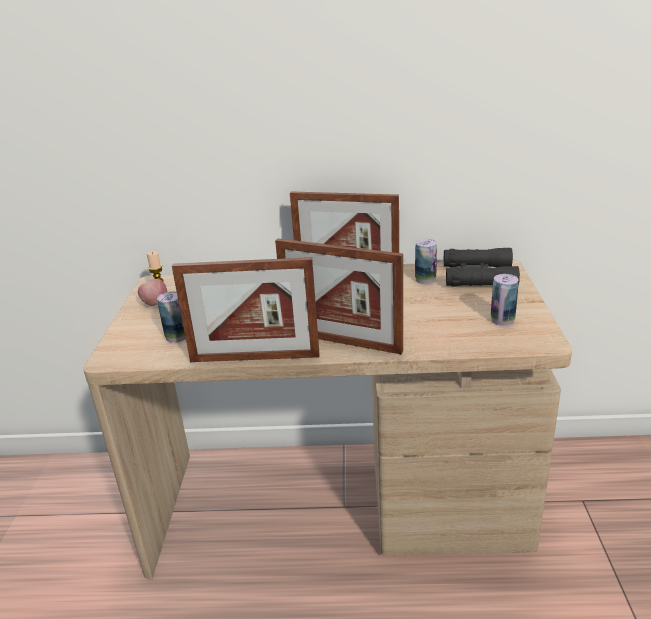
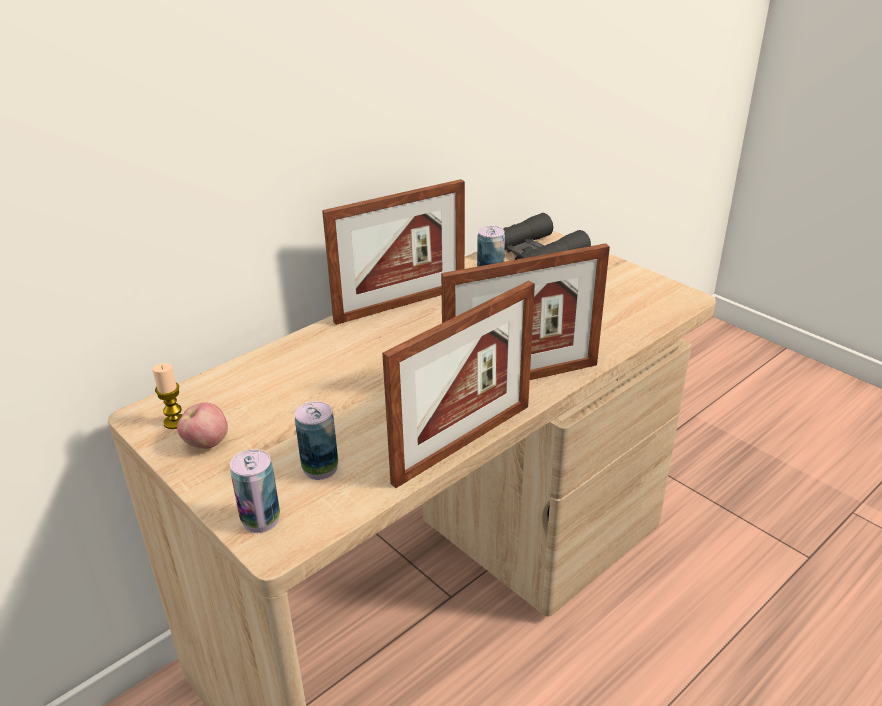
camera: 45 degrees left, 5 degrees up
(502, 320) = (623, 291): can -> can (260, 519)

